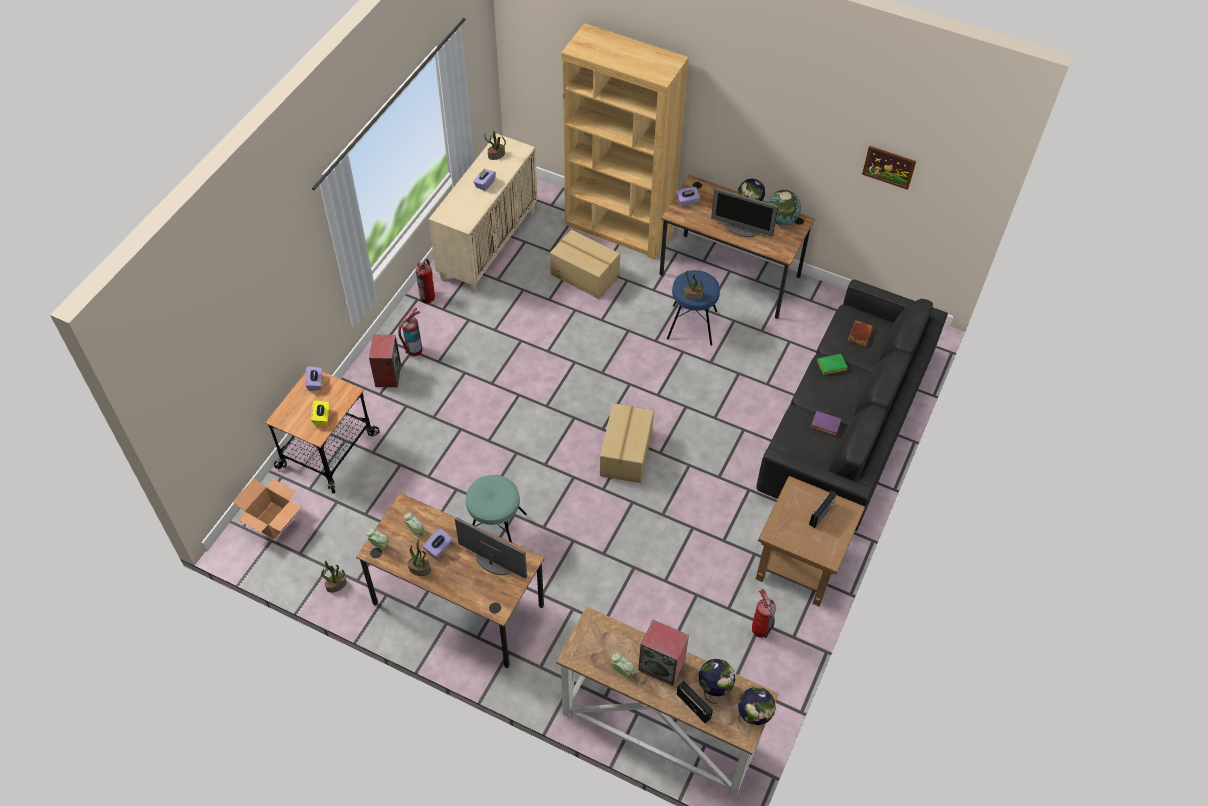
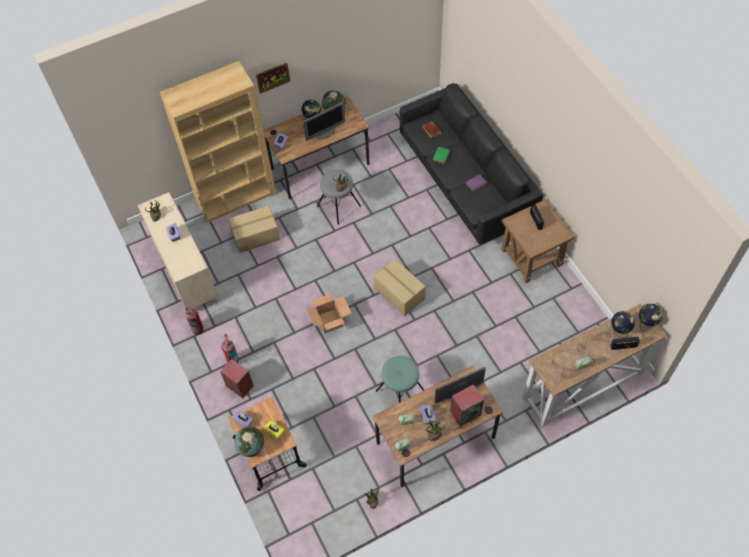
camera: 50 degrees left, 5 degrees up
(273, 520) = (297, 513): cardboard box -> cardboard box (329, 321)
(289, 407) = (251, 447): none -> globe
(662, 665) = (590, 346): speaker -> speaker (465, 412)
(692, 325) = (338, 206): blue stool -> grey stool
(760, 630) = (557, 300): fire extinguisher -> none
(889, 167) = (380, 33): picture -> picture (273, 77)

